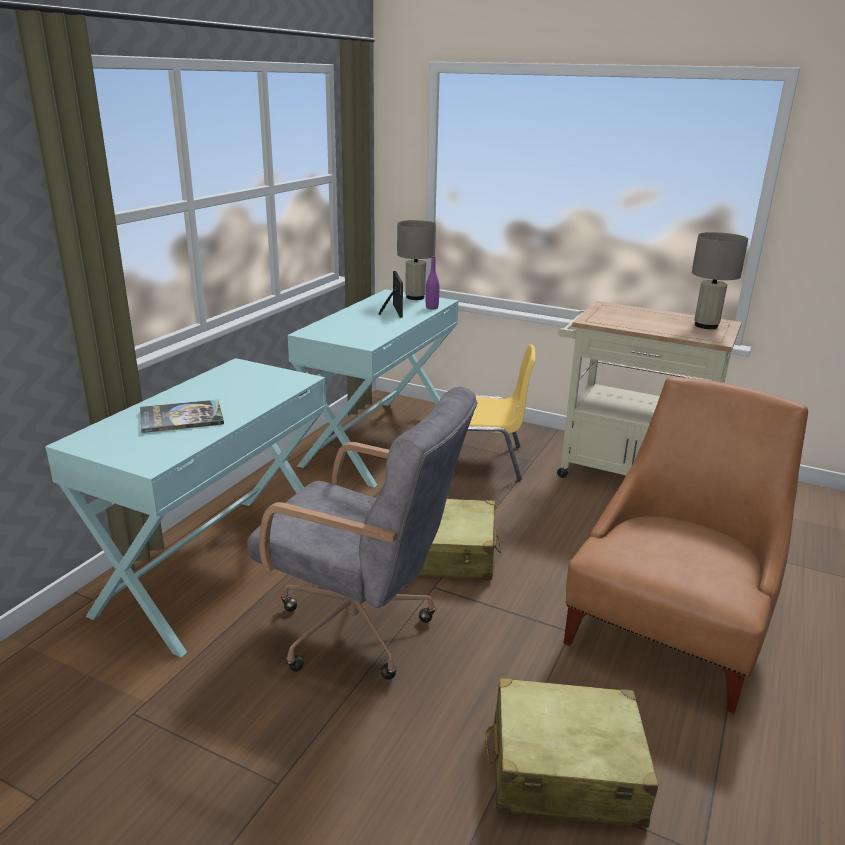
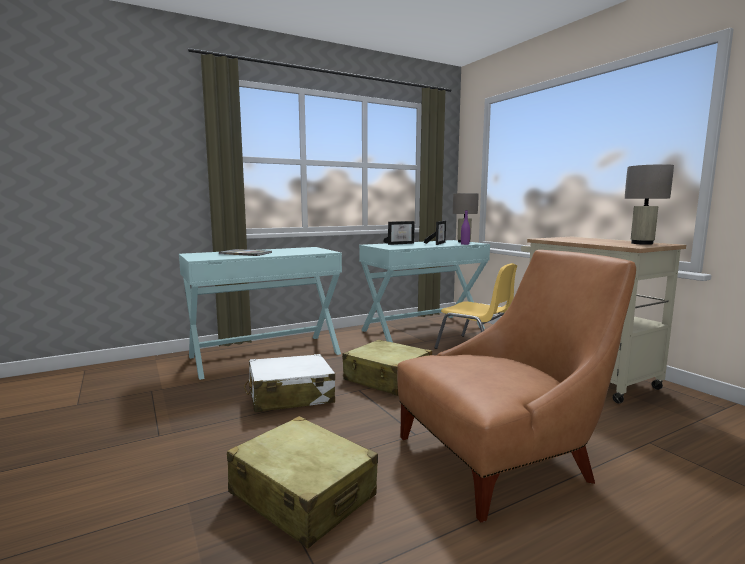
camera: 35 degrees right, 15 degrees down
(342, 321) = (400, 243): none -> picture frame
(362, 633) = (290, 396): grey office chair -> white suitcase

